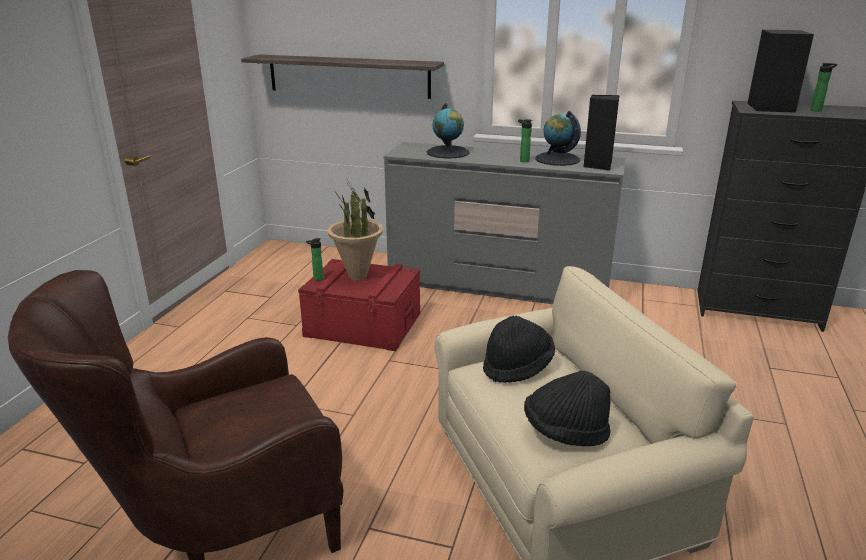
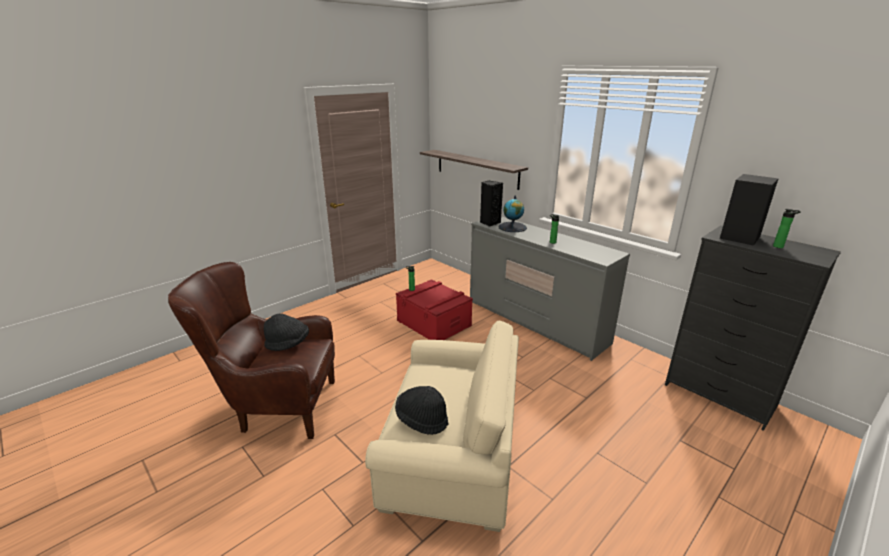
camera: 30 degrees right, 0 degrees up
(358, 277) = (433, 294): potted plant -> none
(517, 367) = (440, 374): black hat -> black hat (288, 344)
(557, 159) = (577, 245): globe -> none
(597, 165) = (599, 255): black speaker -> black speaker (489, 223)

